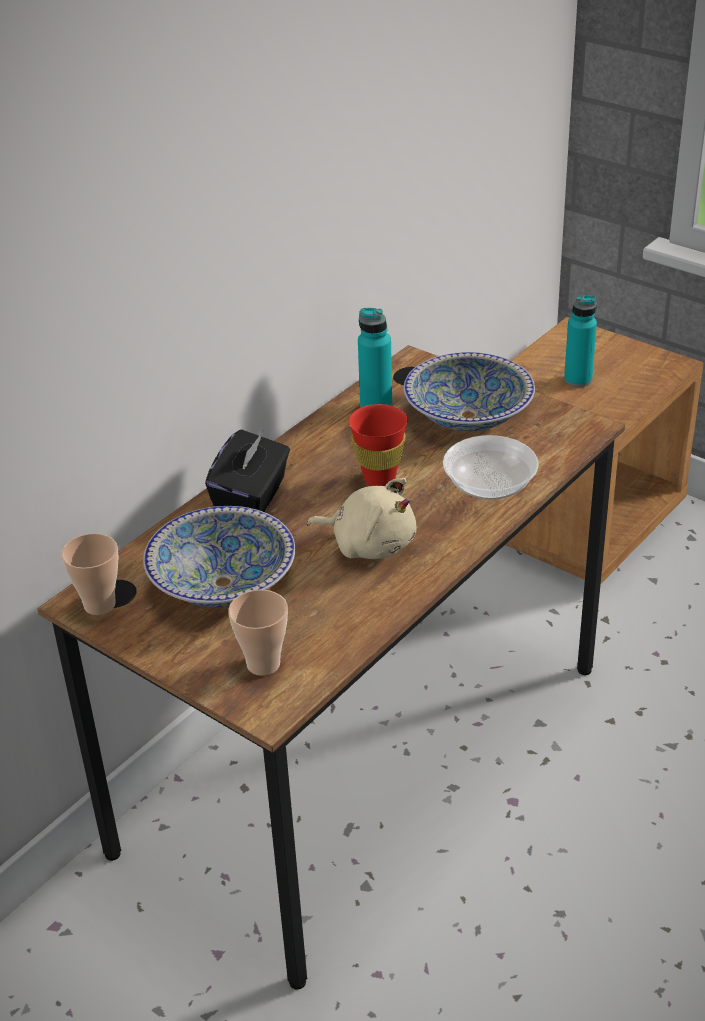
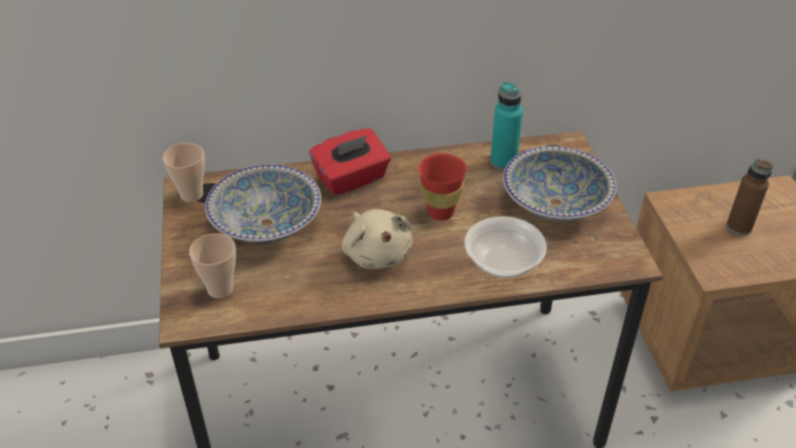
camera: 40 degrees right, 5 degrees up
(252, 497) = (351, 179): black tissue box -> red tissue box
(578, 380) = (739, 227): turquoise bottle -> brown bottle

